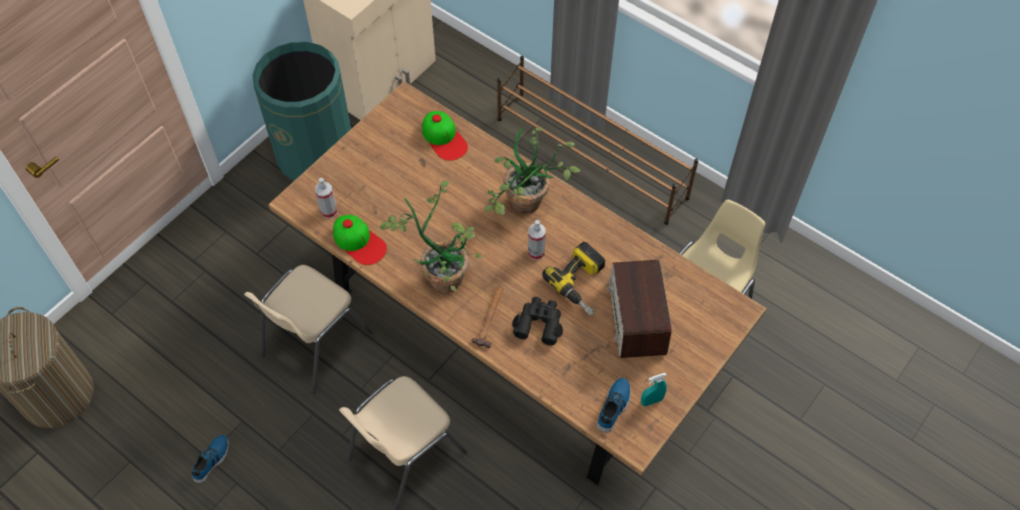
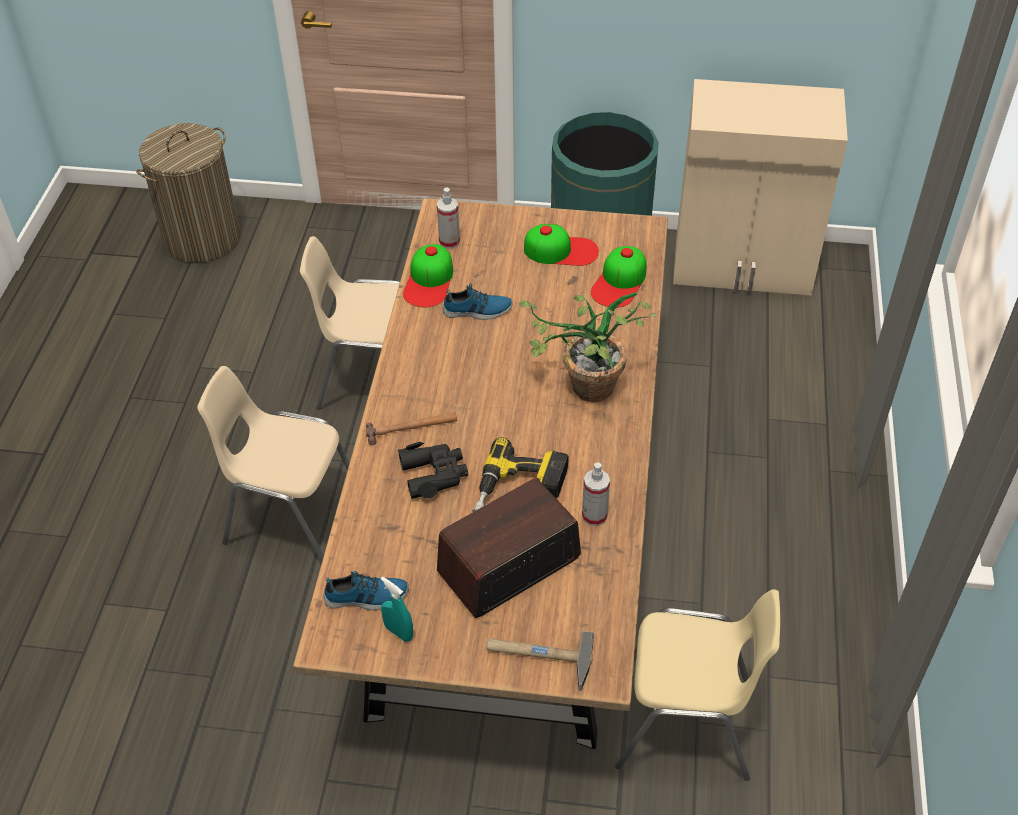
camera: 60 degrees right, 10 degrees down
(212, 460) = (198, 372): shoe -> shoe (477, 311)
(389, 153) = (561, 250): none -> cap
(443, 273) = (440, 362): potted plant -> none
(536, 252) = (529, 428): spray bottle -> spray bottle (594, 516)
(591, 159) = (814, 500): brown shoe rack -> none
(711, 336) = (538, 657): none -> hammer

